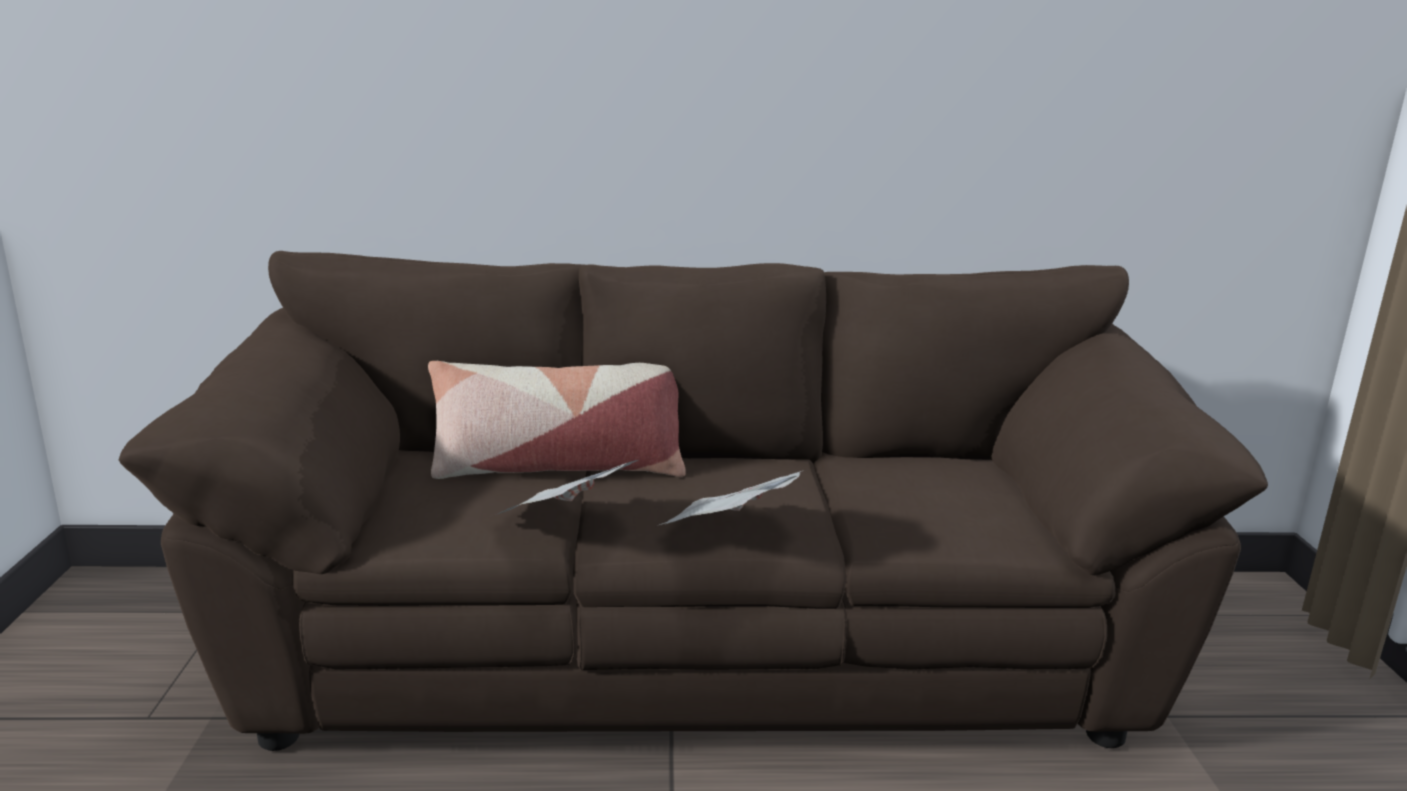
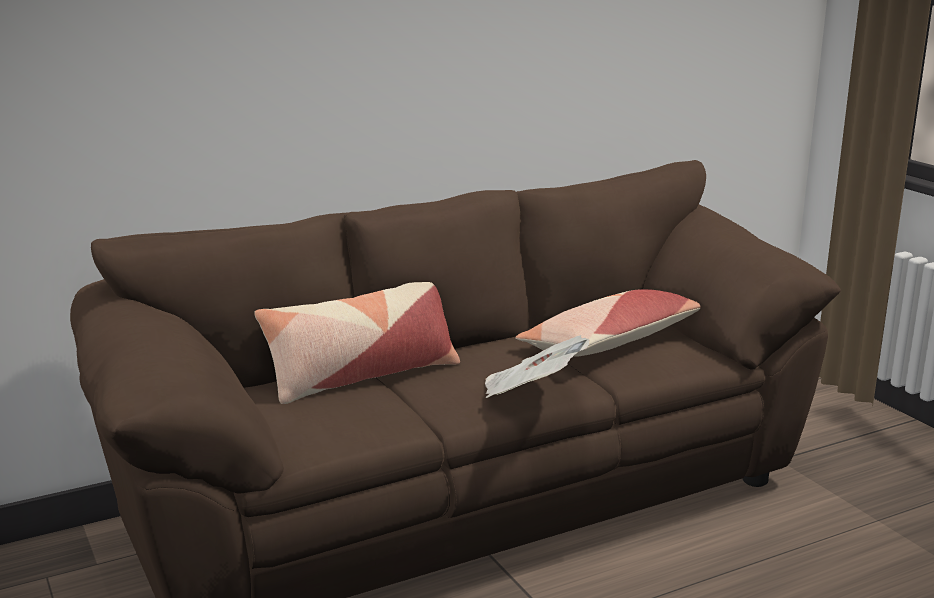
camera: 25 degrees left, 0 degrees up
(564, 524) = (418, 412): newspaper -> none
(907, 492) = (611, 342): none -> pillow

